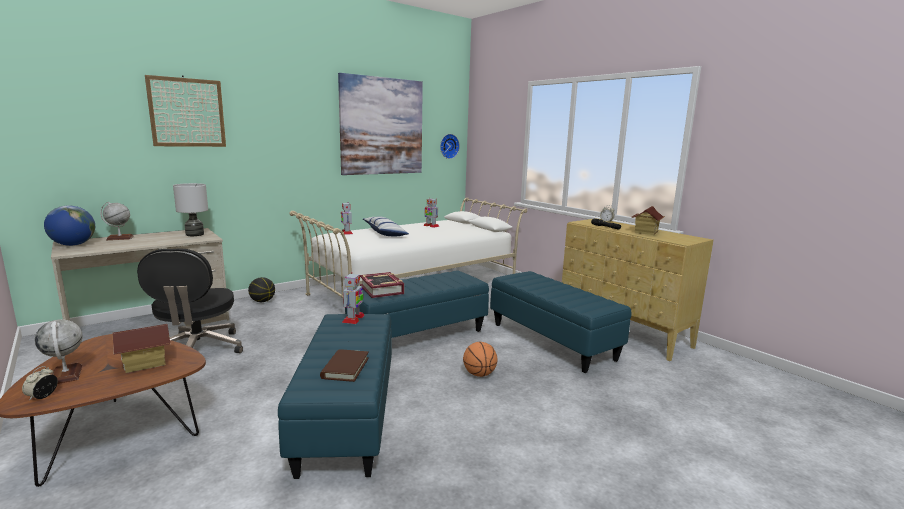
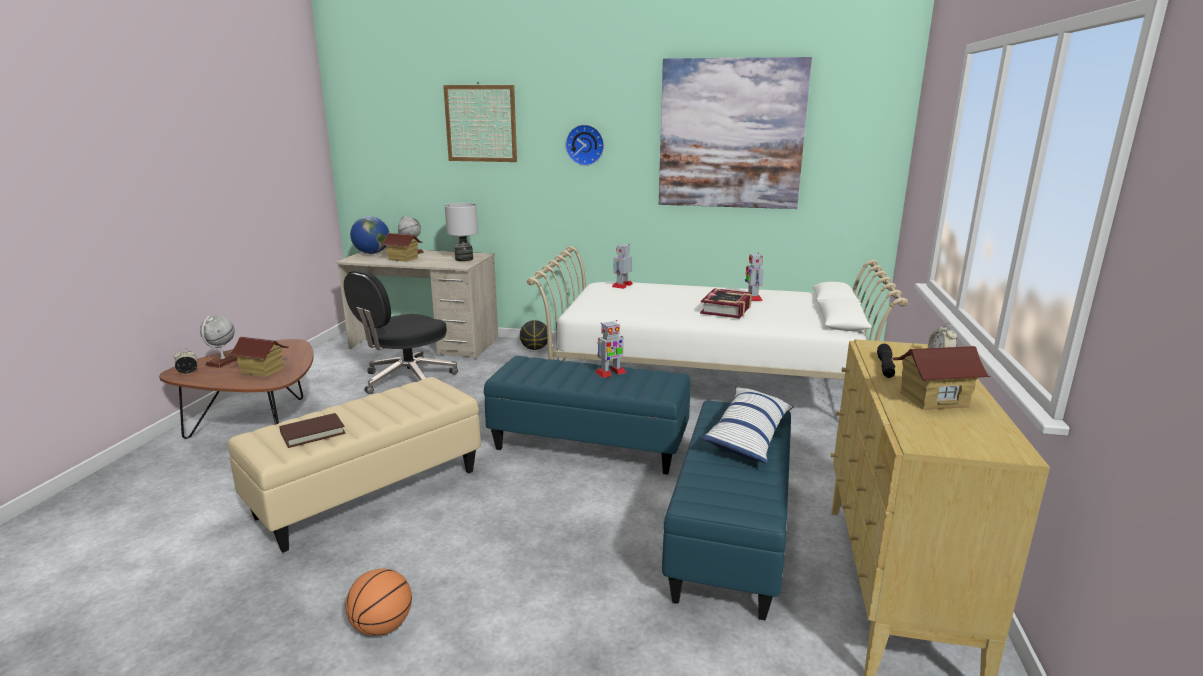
camera: 50 degrees right, 5 degrees up
(130, 243) = (403, 259): none -> toy house
(346, 418) = (369, 493): blue ottoman -> beige ottoman
(353, 319) = (433, 390): toy robot -> toy robot (610, 372)
(382, 289) = (536, 368): book -> book (726, 309)
(385, 233) = (660, 296): pillow -> pillow (748, 436)
(448, 146) = (863, 166): wall clock -> wall clock (585, 145)
(479, 374) = (550, 523): basketball -> basketball (382, 627)

